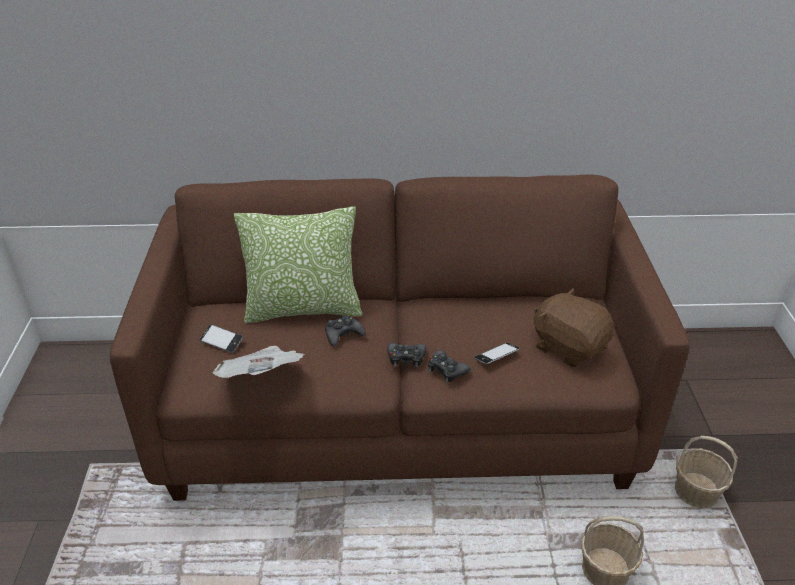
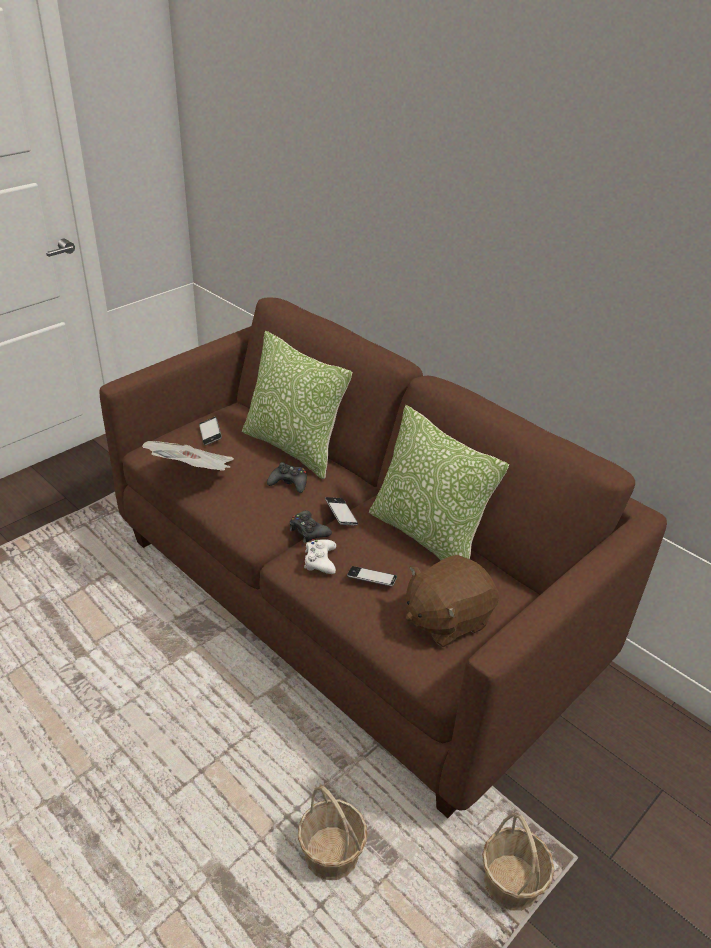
camera: 45 degrees right, 0 degrees up
(409, 331) = (341, 514): none -> phone
(446, 370) = (320, 561): black game controller -> white game controller
(482, 307) = (427, 537): none -> pillow
(568, 347) = (446, 619): brown plush toy -> brown plush toy turned 120 degrees counterclockwise

